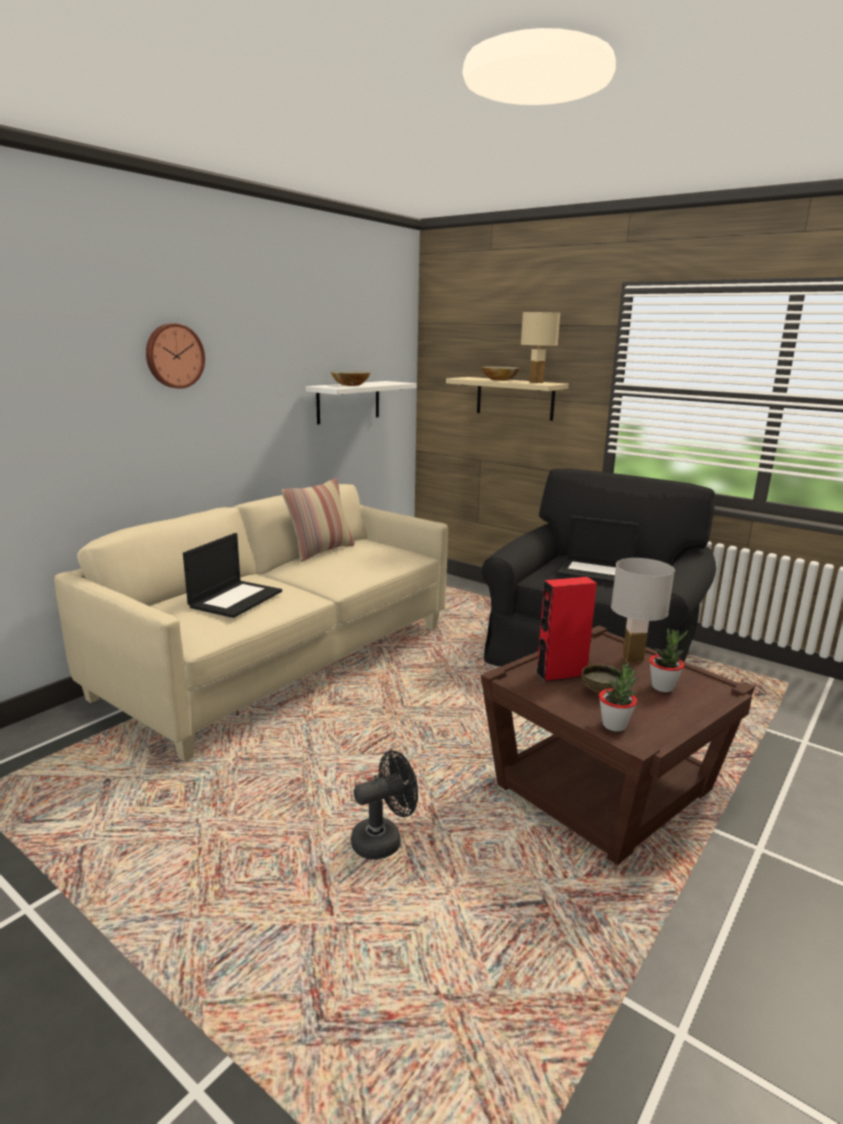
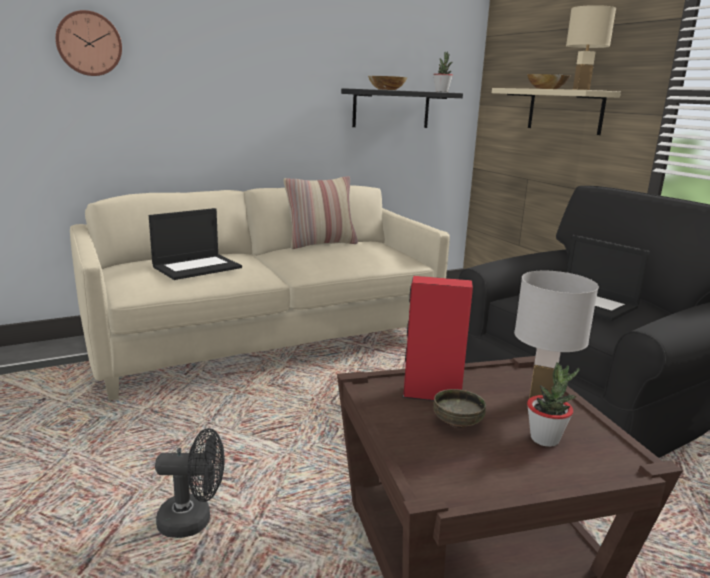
camera: 25 degrees right, 0 degrees up
(174, 356) = (199, 47): wall clock -> wall clock (89, 44)
(348, 402) = (391, 109): white shelf -> black shelf
(614, 725) = (429, 464): potted plant -> potted plant (441, 92)

